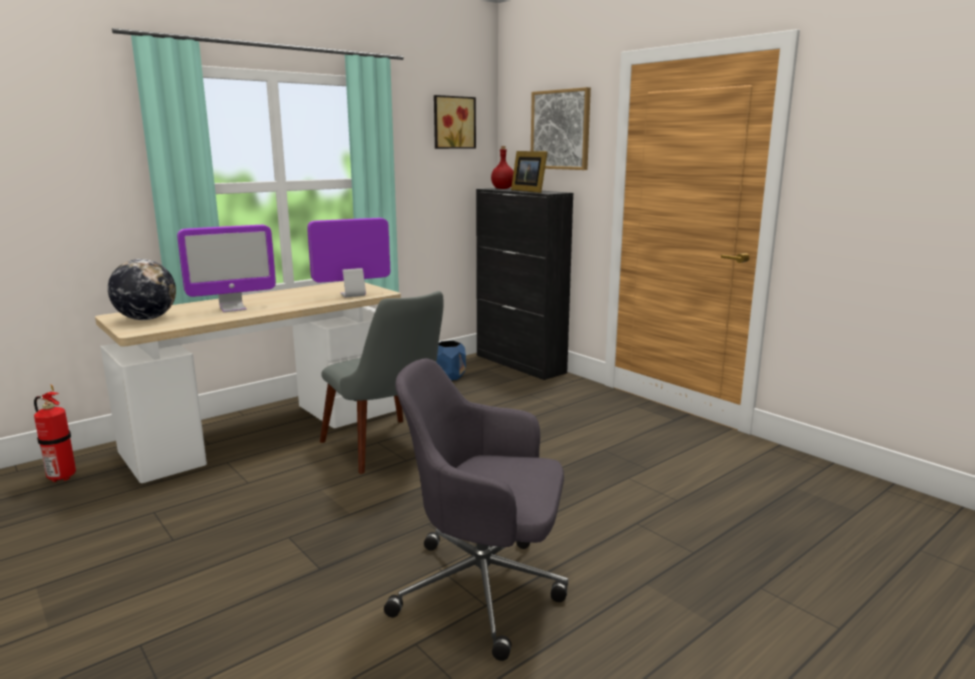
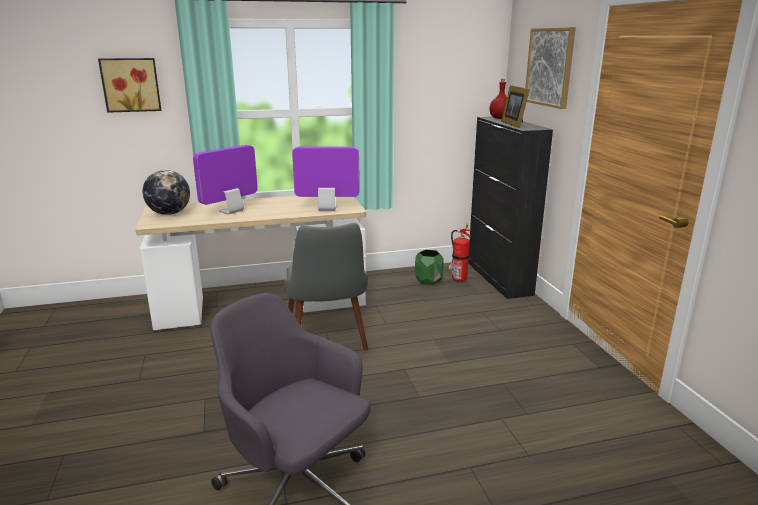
camera: 25 degrees right, 5 degrees up
(60, 477) = (117, 313): fire extinguisher -> fire extinguisher (457, 279)
(233, 308) = (231, 211): monitor -> monitor turned 135 degrees clockwise
(449, 376) = (429, 280): blue planter -> green planter
(453, 122) = (459, 56): picture -> picture (131, 85)

